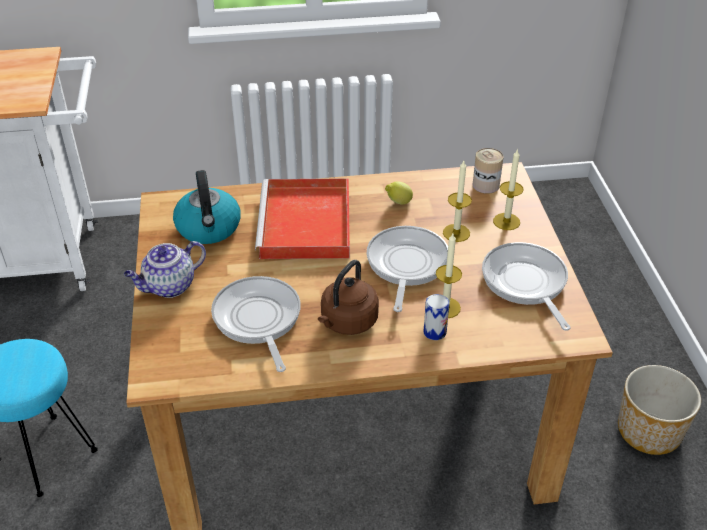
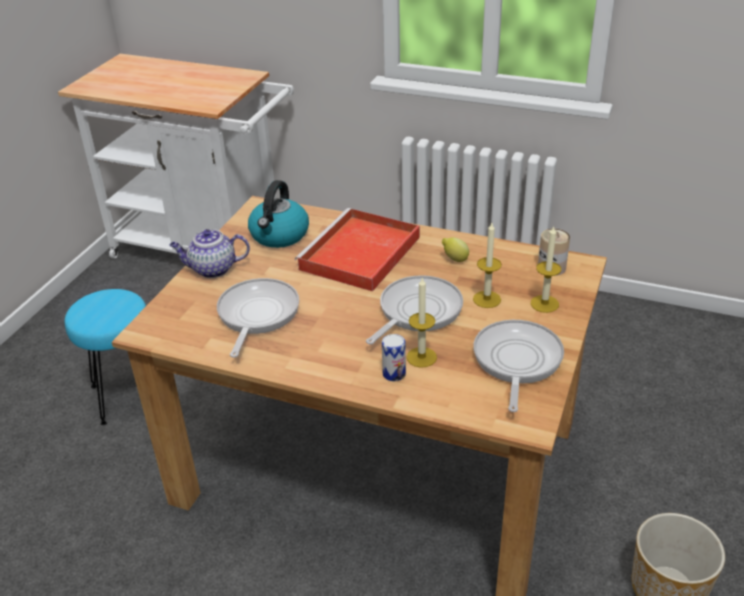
camera: 30 degrees right, 5 degrees down
(347, 322) = (326, 341): brown kettle -> none

